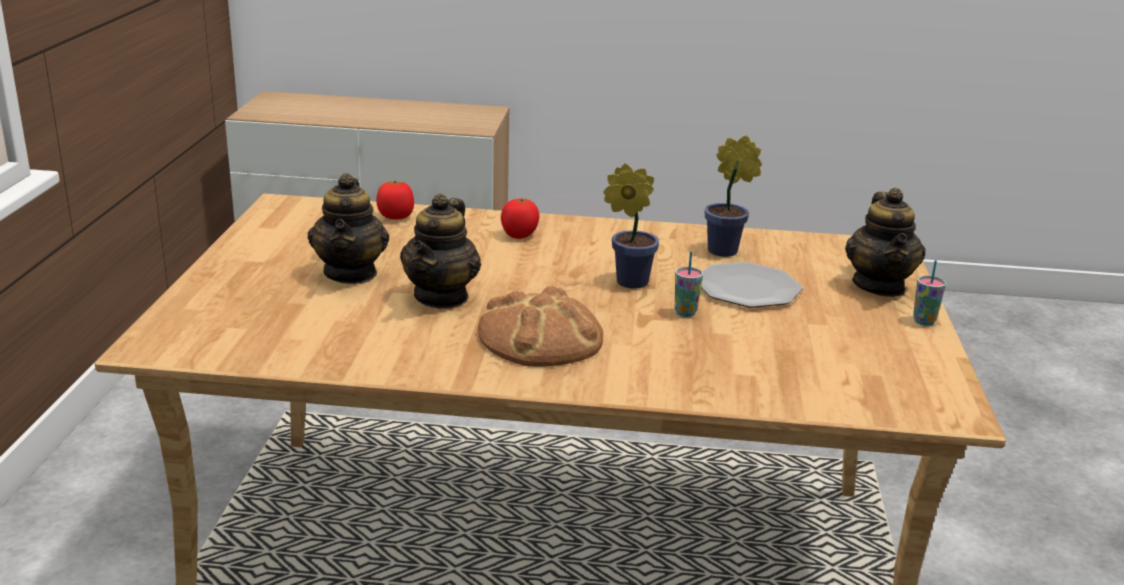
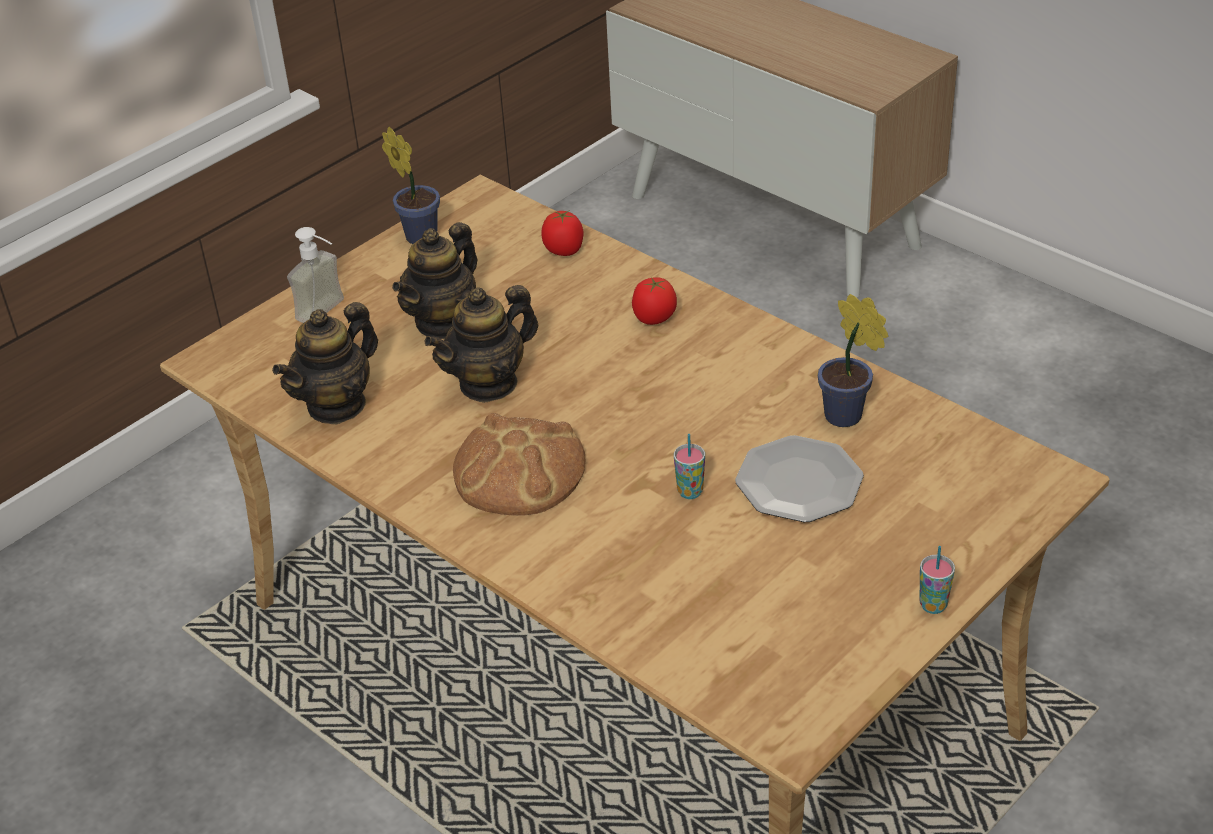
camera: 40 degrees right, 15 degrees up
(235, 291) = (328, 313): none -> soap dispenser
(627, 281) = (685, 426): potted plant -> potted plant (418, 235)
(879, 286) = (955, 535): teapot -> teapot (337, 405)

